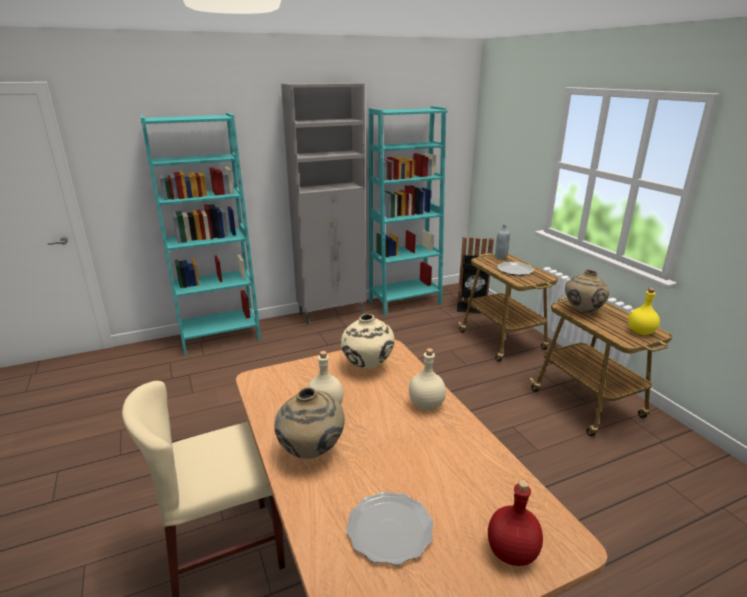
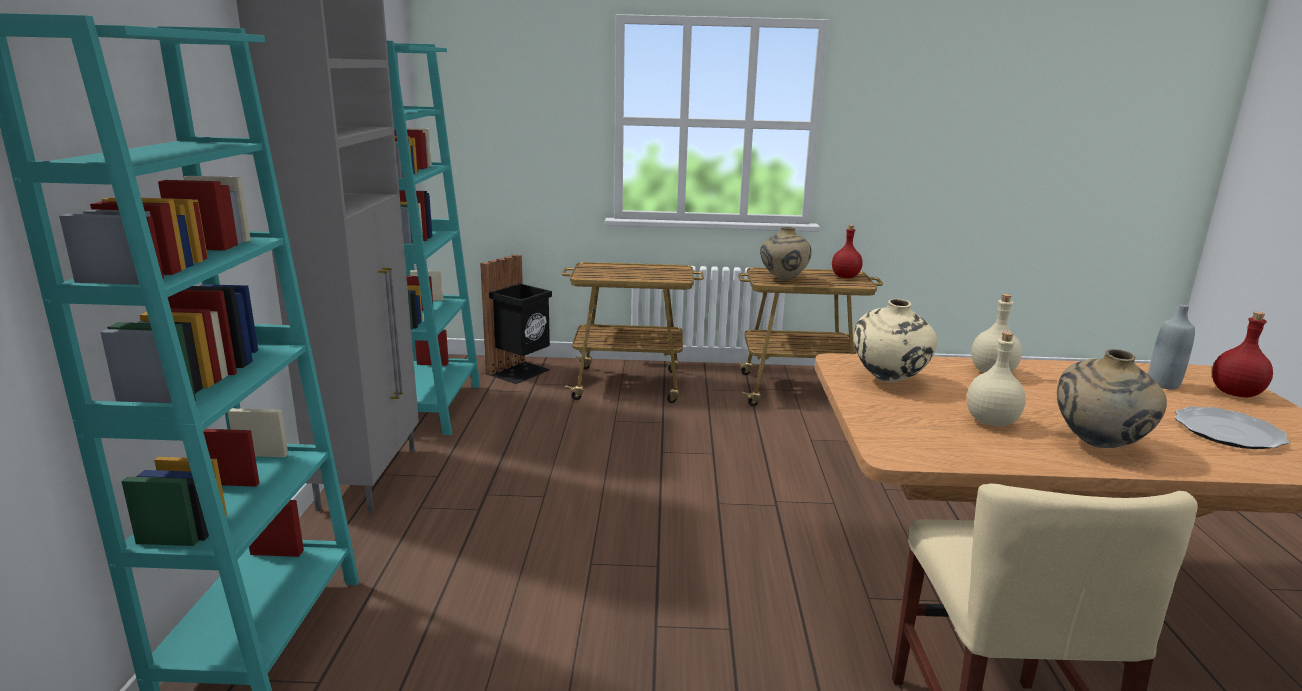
camera: 65 degrees left, 5 degrees down
(501, 257) = (589, 266): grey bottle -> grey bottle (1163, 384)
(514, 270) = (639, 272): plate -> none
(640, 332) = (845, 277): yellow bottle -> red bottle

